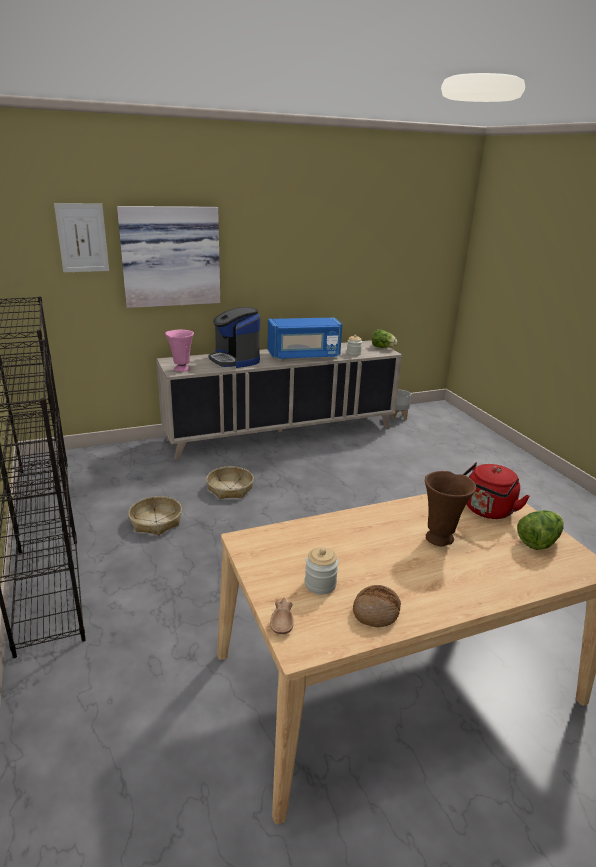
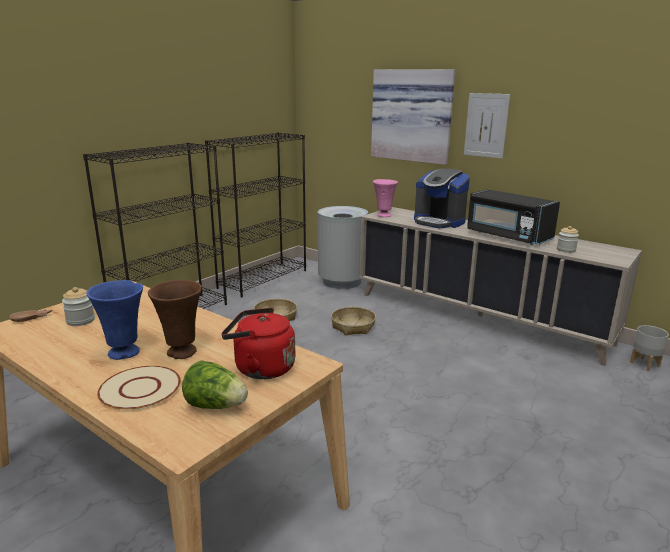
camera: 60 degrees right, 5 degrees down
(82, 238) = (352, 95): picture -> picture (486, 125)
(128, 458) = (341, 282): none -> grey trash can
(235, 360) = (439, 222): coffee machine -> coffee machine turned 75 degrees counterclockwise
(303, 355) = (507, 236): blue microwave -> black microwave
(376, 611) = (50, 345): bread -> none
(383, 347) = (623, 256): lettuce -> none
(423, 568) = (125, 353): none -> blue vase
(499, 570) = (140, 389): none -> beige plate

